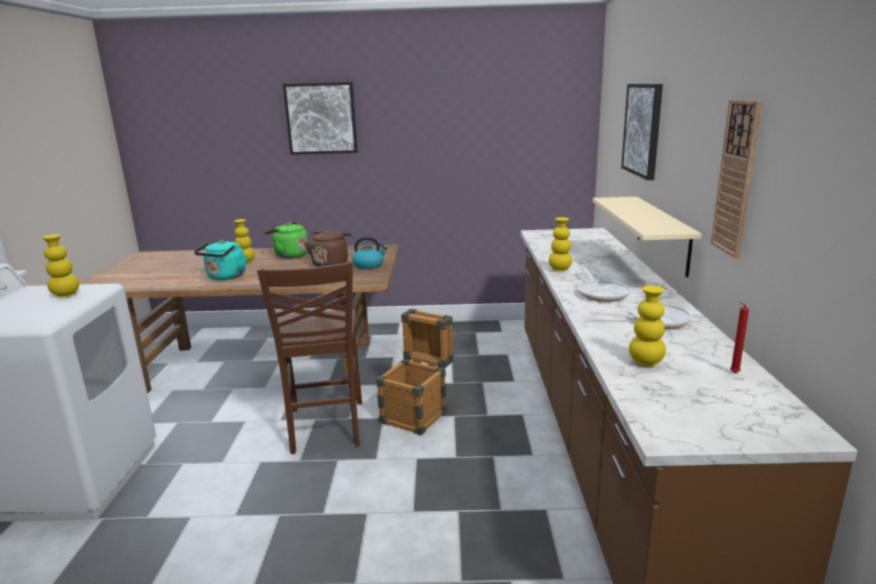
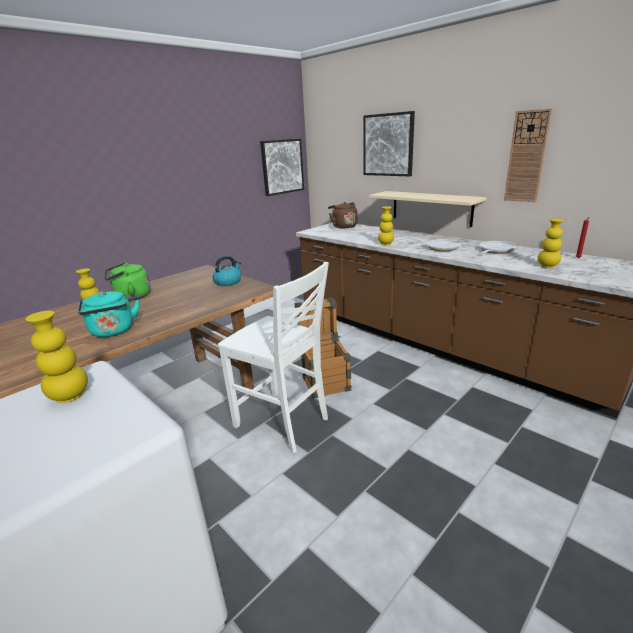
camera: 45 degrees left, 5 degrees up
(321, 118) = (100, 155): picture -> picture (282, 167)
(325, 427) = (283, 423): brown chair -> white chair
(331, 264) = (193, 290): brown kettle -> brown kettle (343, 226)

